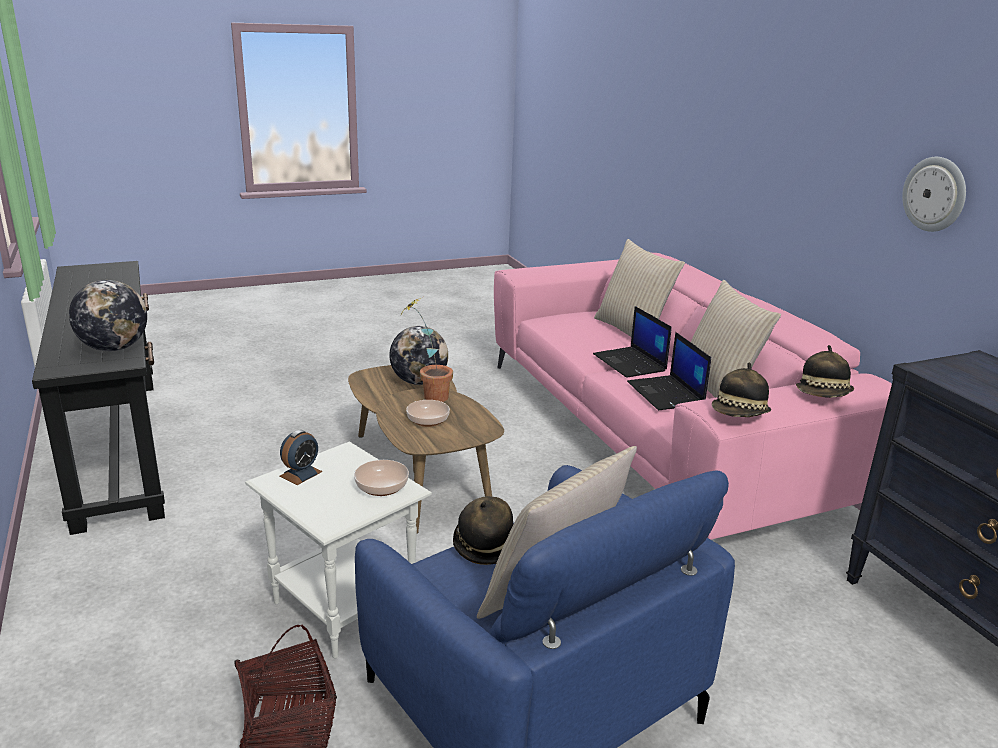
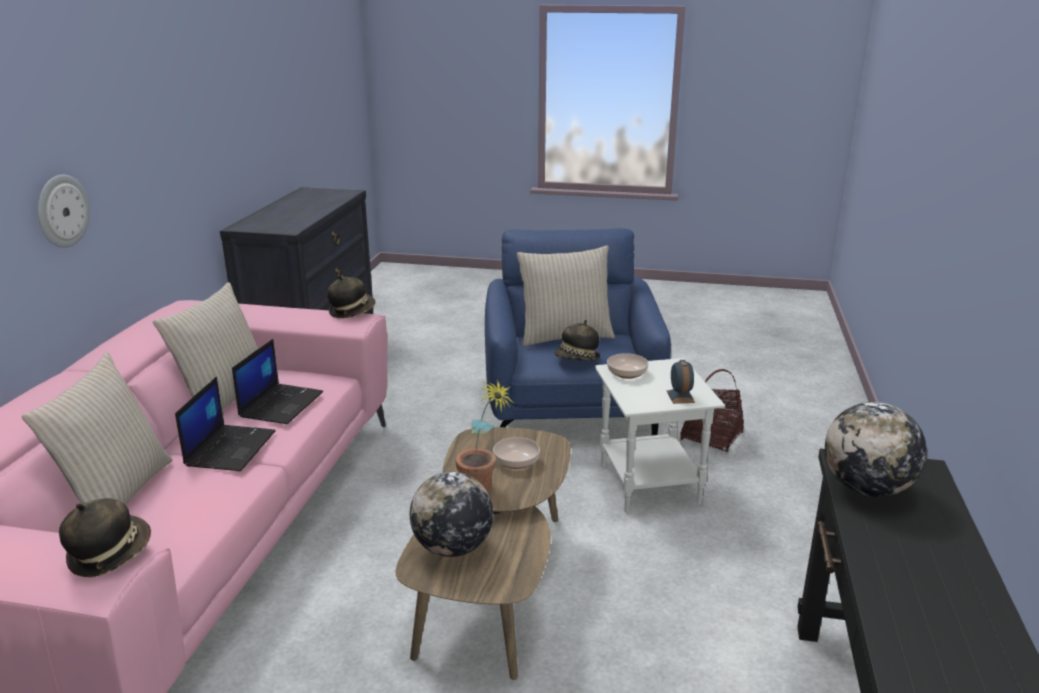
camera: 145 degrees left, 0 degrees up
(300, 474) = (680, 396): alarm clock -> alarm clock turned 105 degrees clockwise
(823, 395) = (264, 307): hat -> hat (109, 553)
(935, 194) = (157, 147): wall clock -> wall clock (62, 211)

